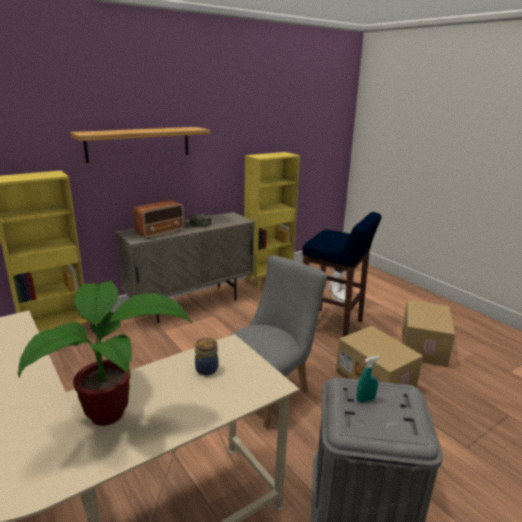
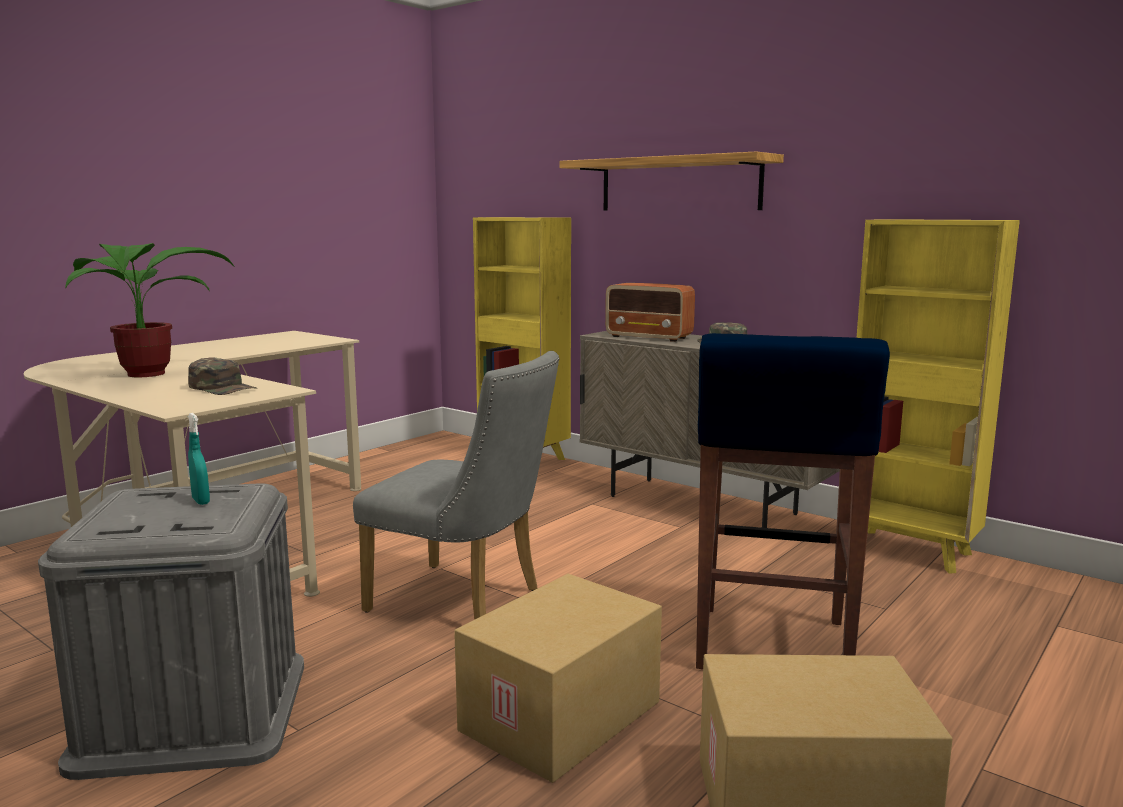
camera: 75 degrees right, 10 degrees down
(206, 369) = (223, 388): jar -> green cap
(338, 295) = (961, 643): white boot -> none

